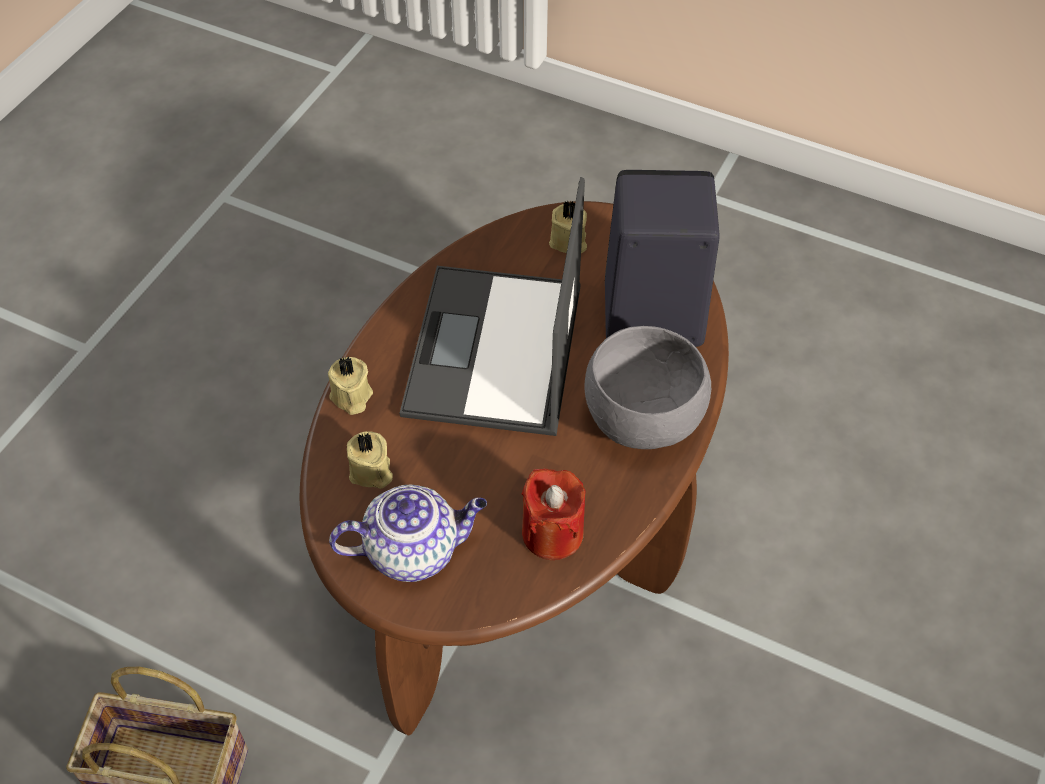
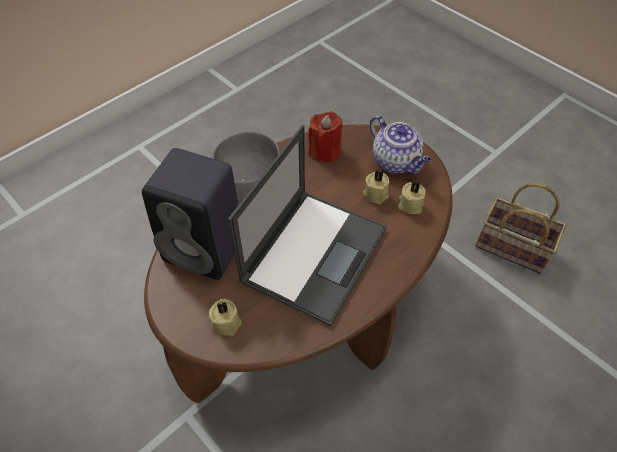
camera: 160 degrees left, 0 degrees up
(351, 397) = (413, 250): beige candle -> beige candle (376, 193)
(414, 550) = (396, 162): teapot -> teapot turned 135 degrees counterclockwise

